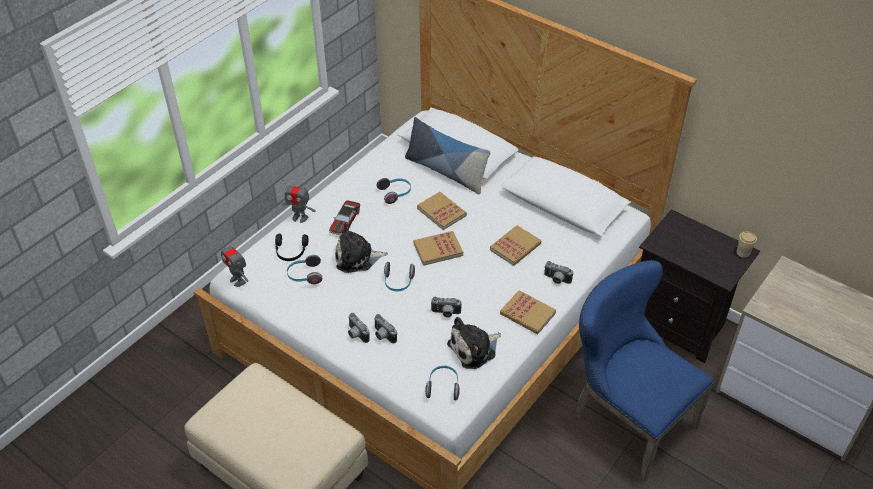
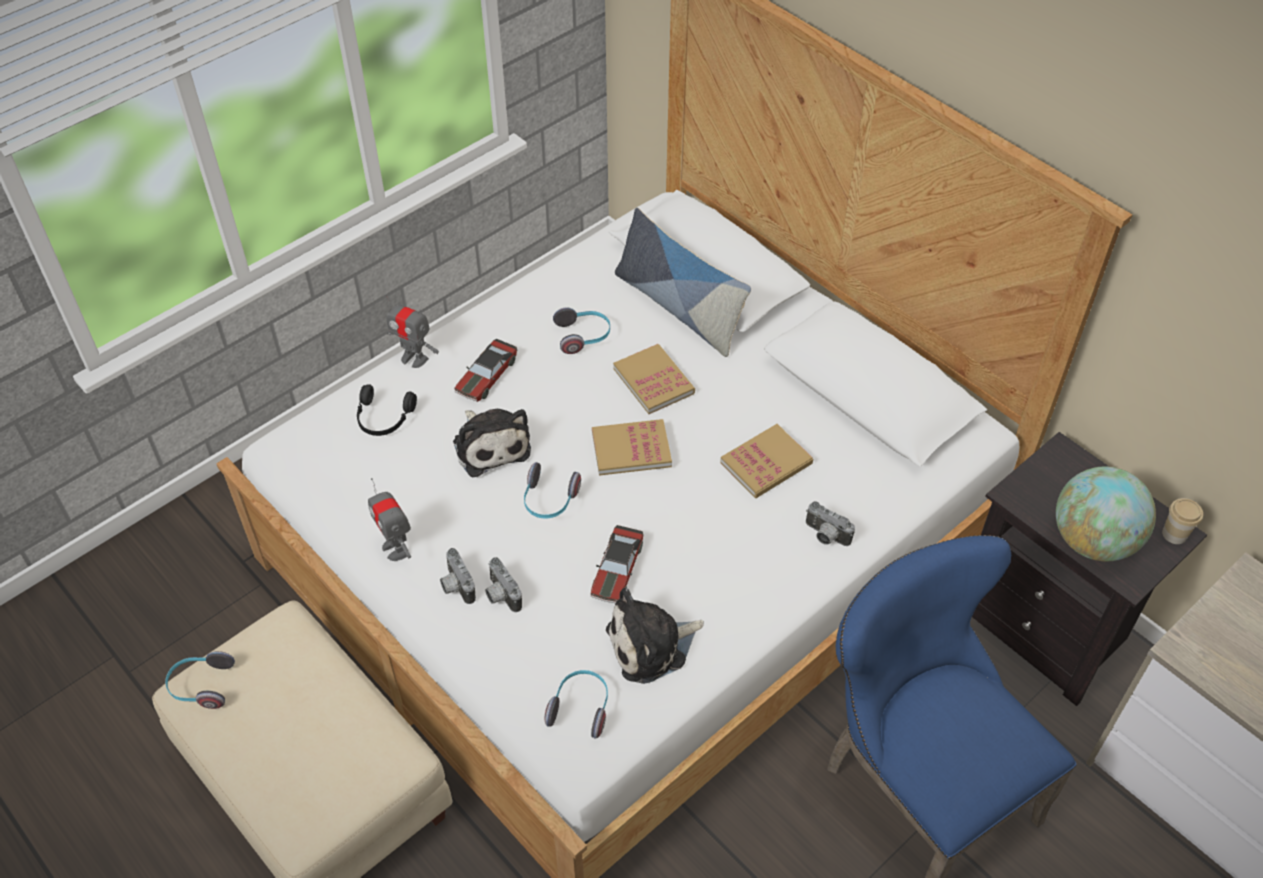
camera: 10 degrees right, 5 degrees up
(238, 280) = (285, 457): toy robot -> toy robot (396, 548)
(305, 275) = (395, 465): headphones -> headphones (201, 686)
(357, 258) = (490, 445): plush toy -> plush toy turned 120 degrees counterclockwise
(445, 313) = (617, 570): camera -> toy car
(527, 314) = (759, 592): book -> none
(701, 262) = (1093, 541): none -> globe

